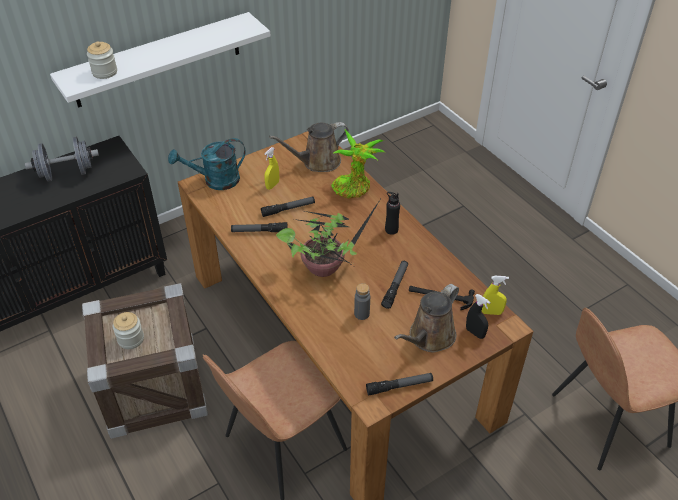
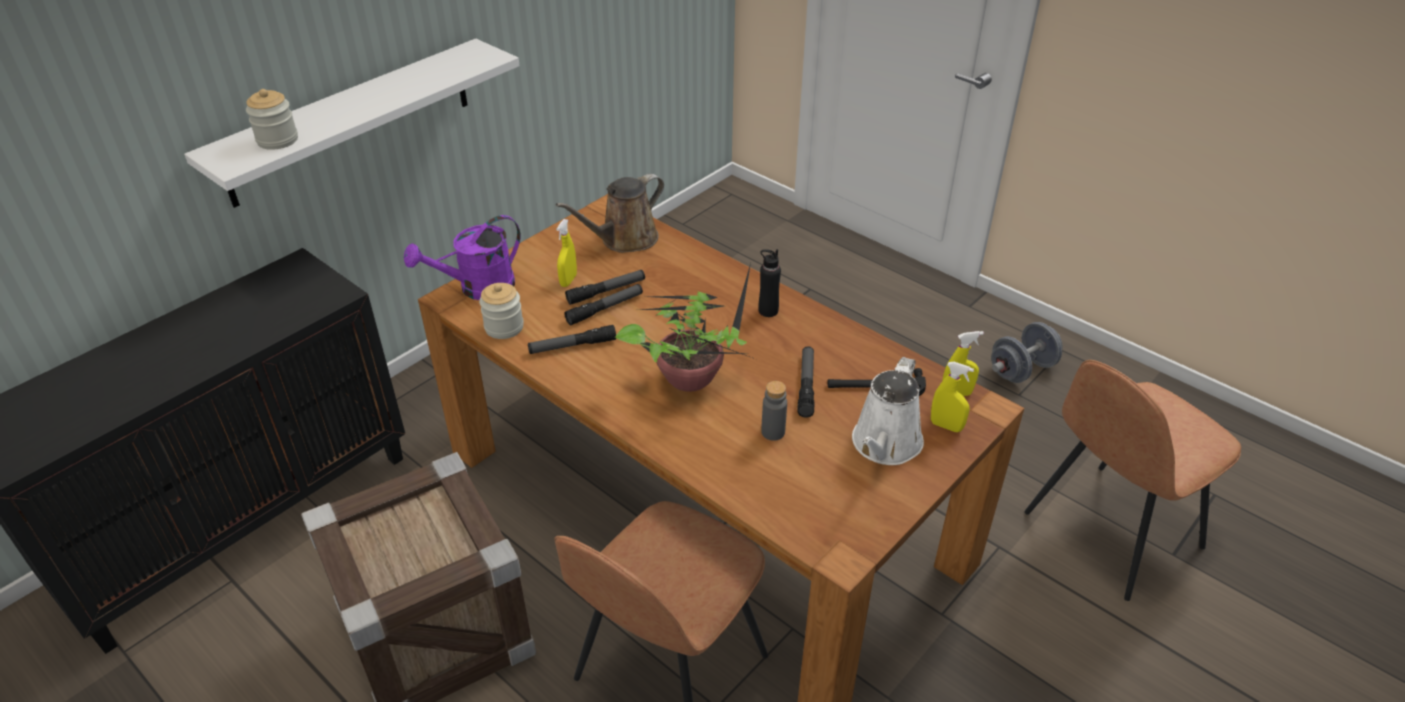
camera: 15 degrees left, 5 degrees down
(67, 173) = (232, 314): grey dumbbell -> grey dumbbell (1021, 370)
(131, 339) = (400, 552): jar -> jar (504, 327)
(215, 181) = (478, 288): turquoise watering can -> purple watering can
(354, 188) = (691, 265): potted plant -> none
(399, 386) = (871, 522): flashlight -> flashlight (606, 291)
(429, 337) = (885, 445): brown watering can -> white watering can
(475, 333) = (946, 426): black spray bottle -> yellow spray bottle

